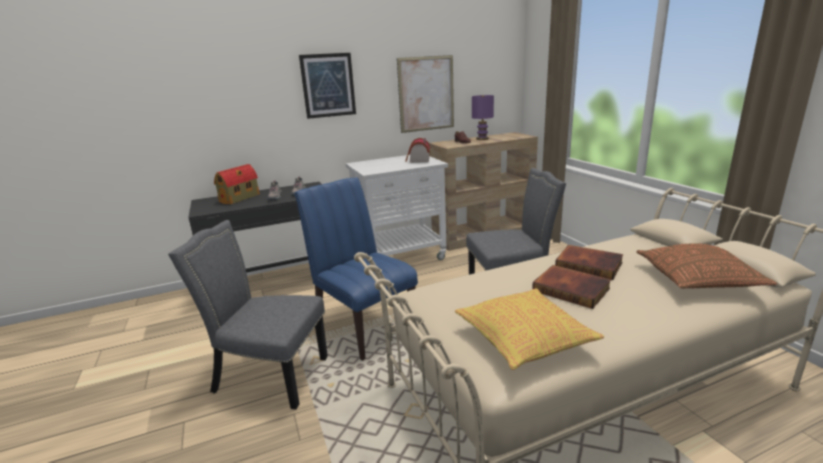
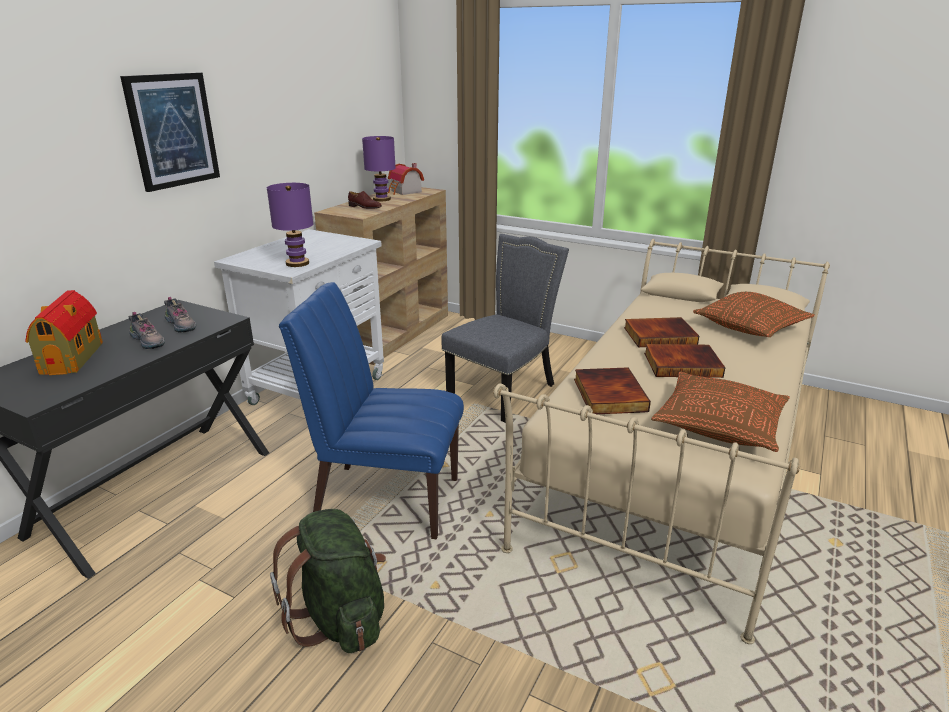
camera: 40 degrees left, 5 degrees up
(272, 377) = (340, 617): grey chair -> green backpack
(379, 169) = (297, 263): none -> purple table lamp
(418, 160) = (329, 241): toy house -> toy house (405, 192)
(426, 94) = (304, 138): picture -> none
(473, 291) = (608, 394): none -> book
(524, 340) = (719, 425): yellow pillow -> brown pillow

